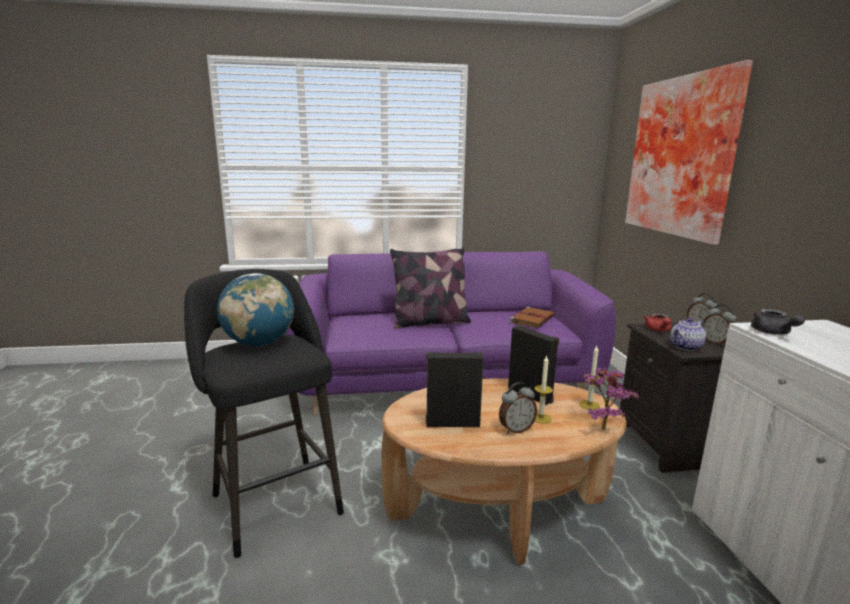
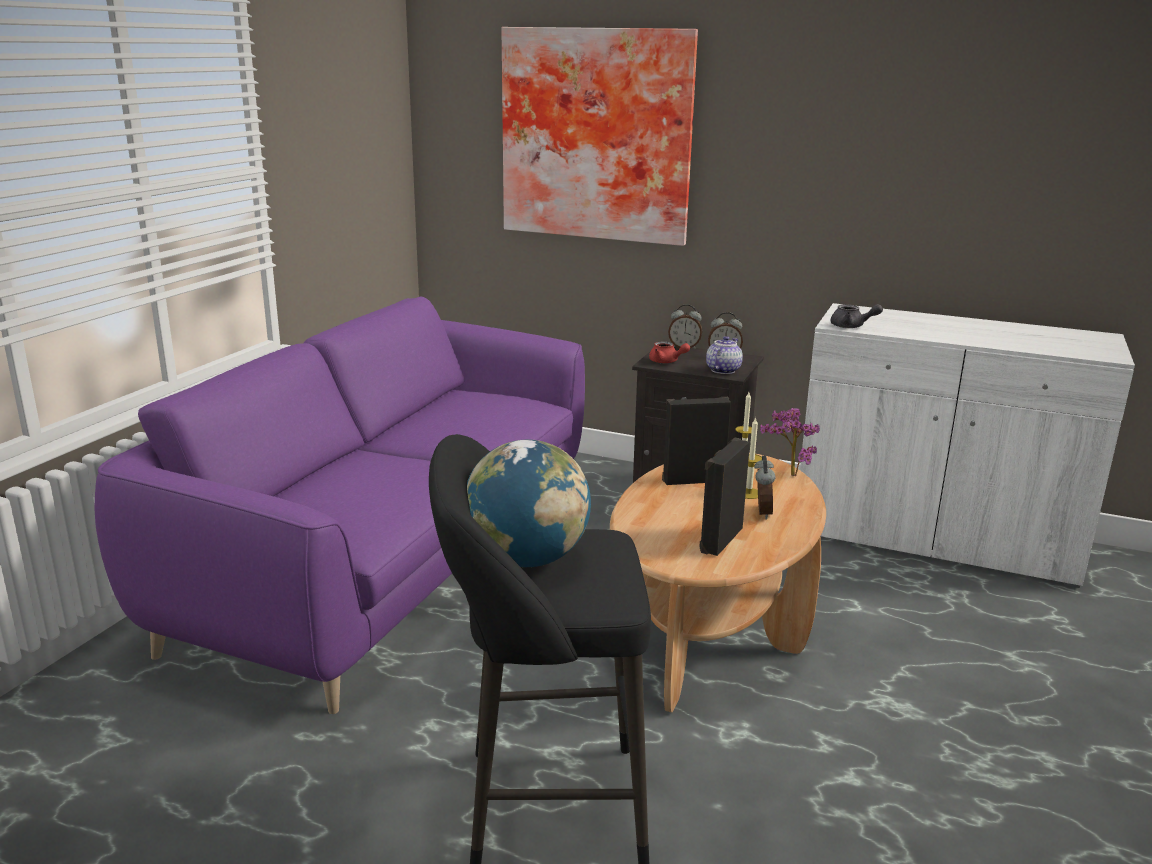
camera: 60 degrees left, 5 degrees up
(430, 322) = (397, 462): pillow -> none
(532, 319) = (491, 404): brown book -> none
(686, 347) = (722, 370): teapot -> teapot turned 150 degrees counterclockwise

